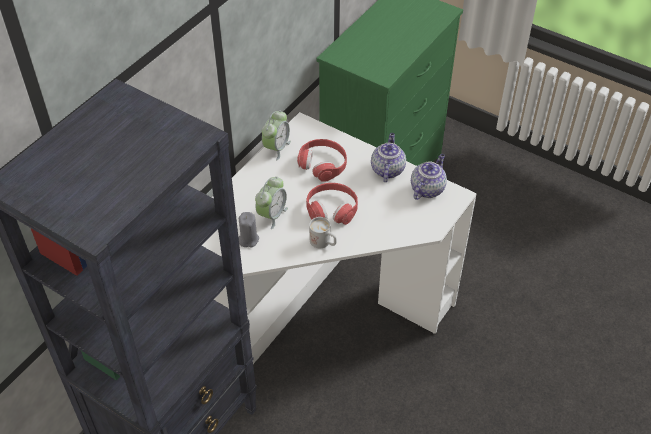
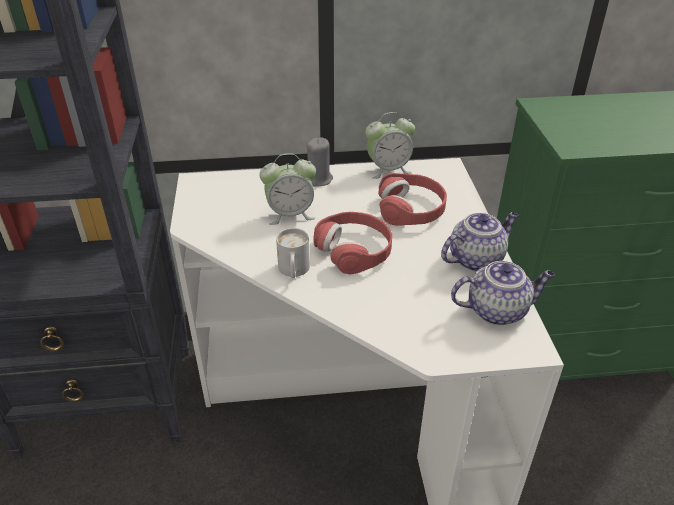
camera: 50 degrees right, 10 degrees down
(248, 239) = (236, 217): grey candle -> grey candle (319, 179)

